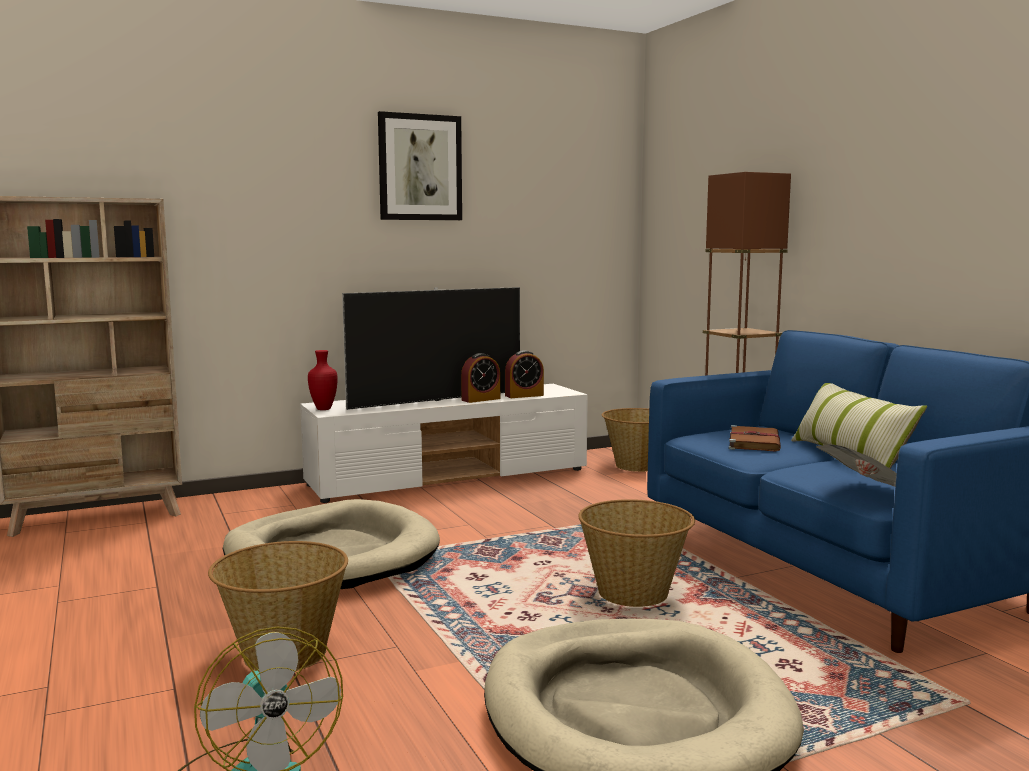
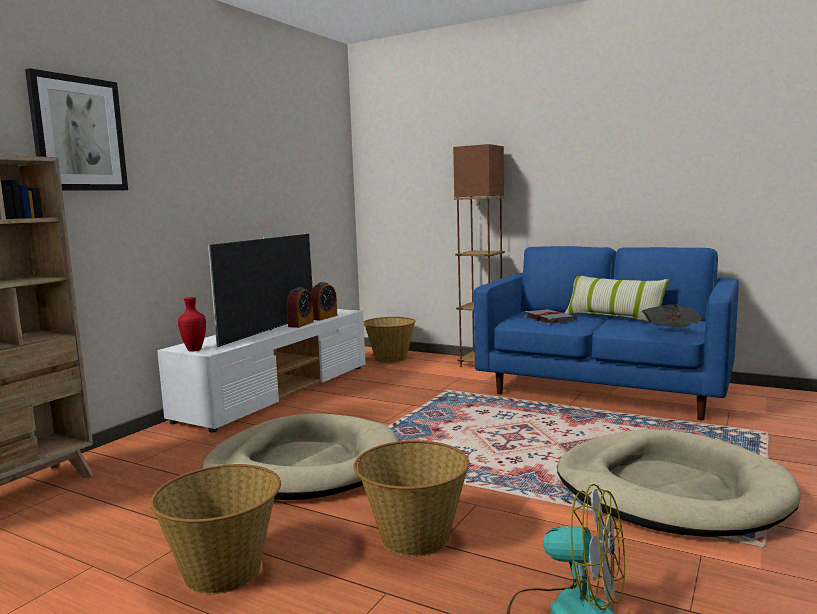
camera: 35 degrees left, 0 degrees up
(420, 167) = (226, 136): picture -> picture (78, 134)
(634, 594) = (540, 429): basket -> basket (224, 571)
(754, 442) = (549, 319): brown book -> grey book

